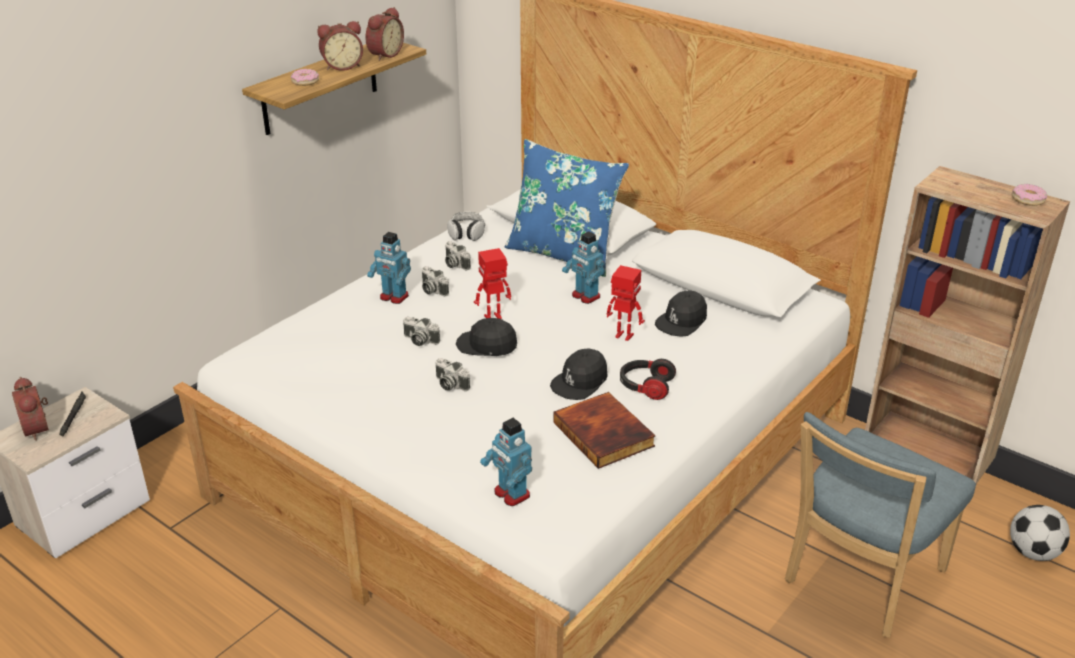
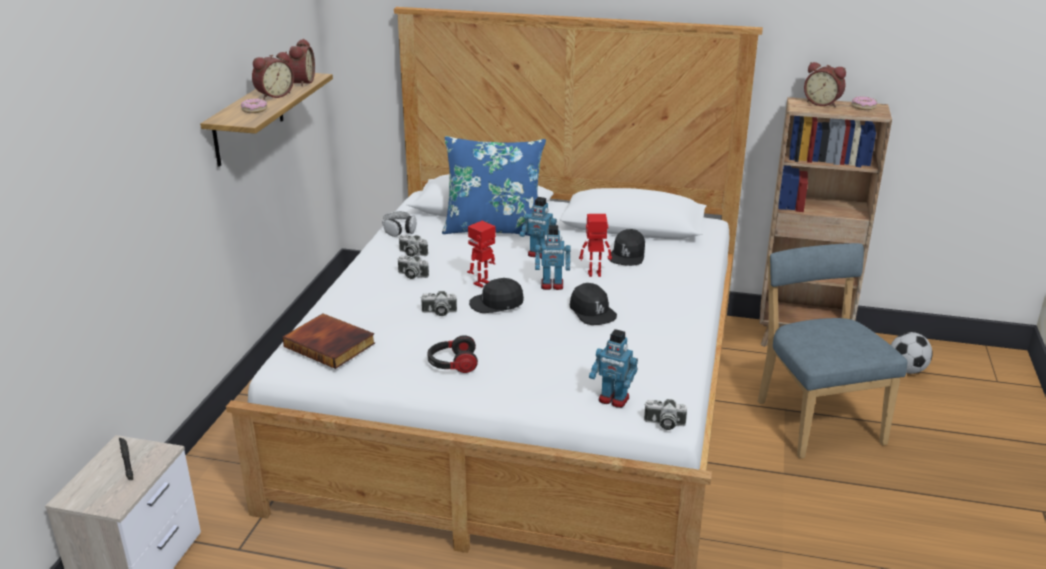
camera: 25 degrees left, 5 degrees down
(39, 428) = (99, 480): alarm clock -> alarm clock (822, 103)
(393, 297) = (383, 287): toy robot -> toy robot (552, 285)
(449, 384) = (491, 338): camera -> camera (664, 424)
(580, 382) = (592, 312): black cap -> black cap turned 45 degrees counterclockwise
(605, 434) = (644, 341): book -> book (331, 344)
(645, 387) = (642, 304): headphones -> headphones (452, 365)
(859, 580) = (816, 419): blue chair -> blue chair turned 150 degrees clockwise

